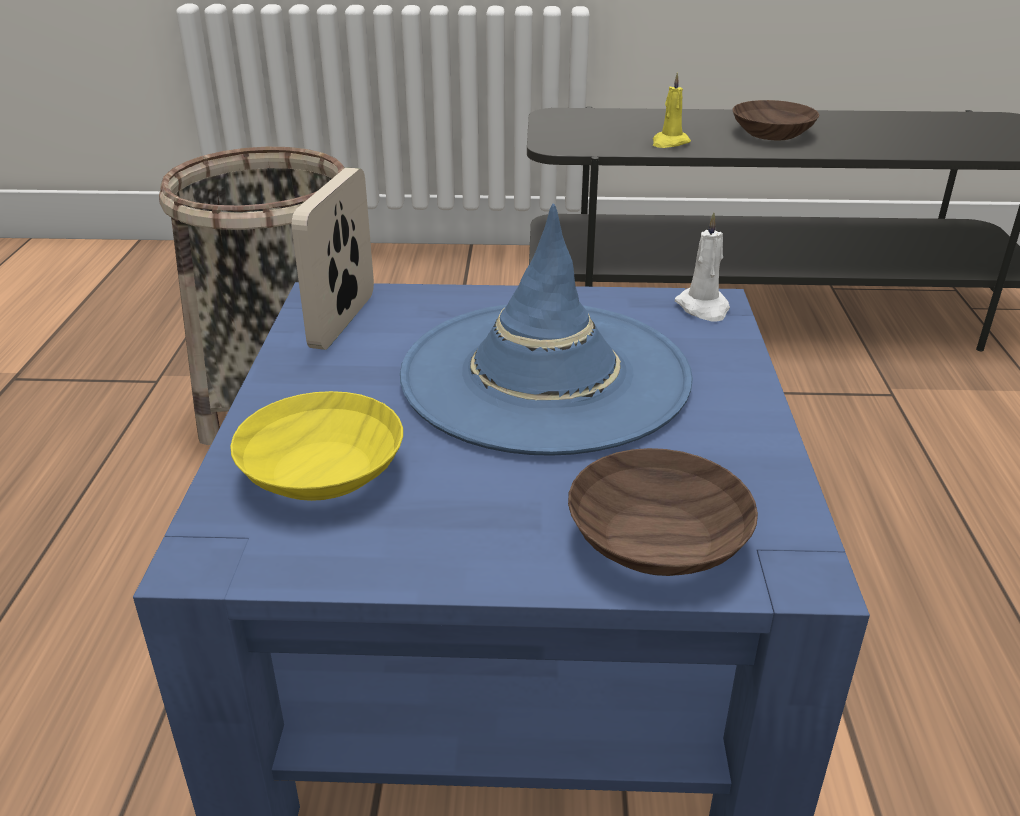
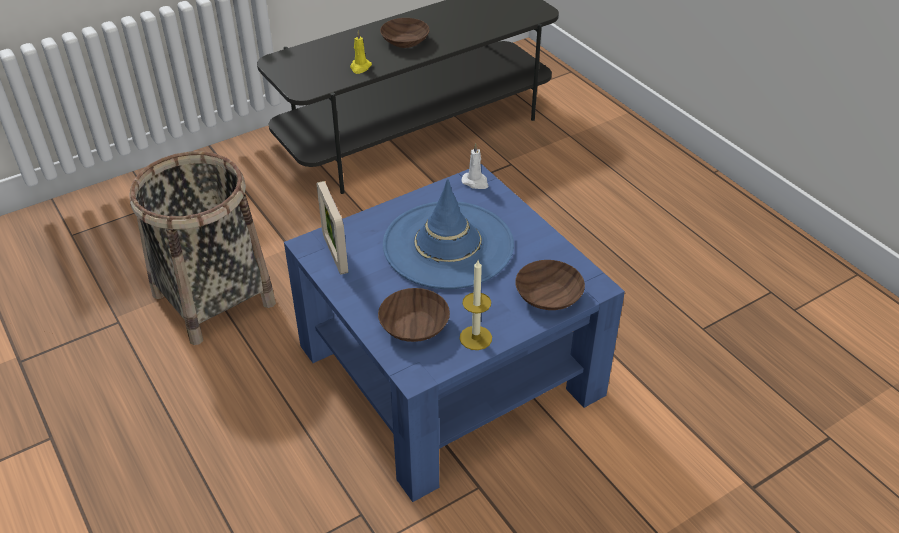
camera: 35 degrees left, 10 degrees up
(325, 470) = (414, 324): yellow bowl -> brown bowl
(407, 548) = (475, 338): none -> candle

